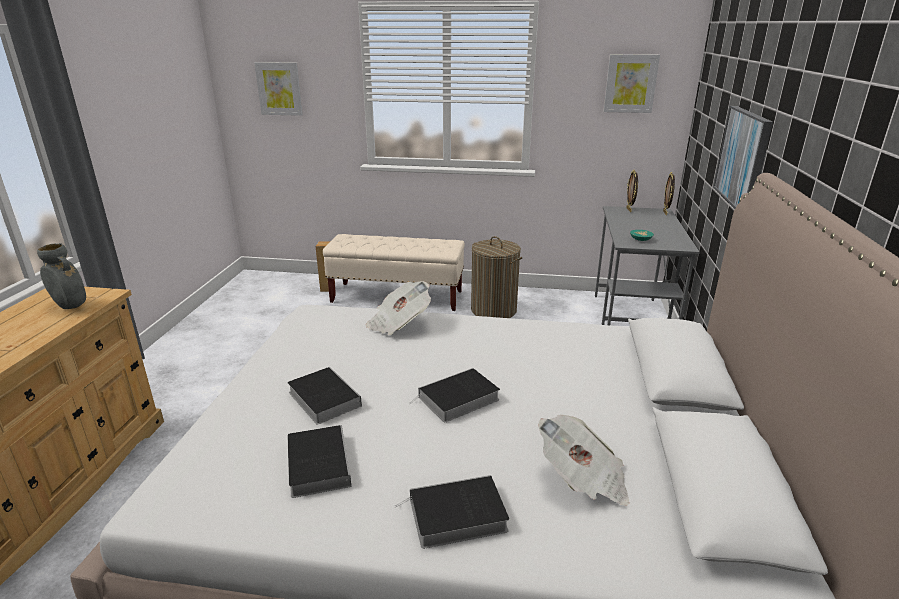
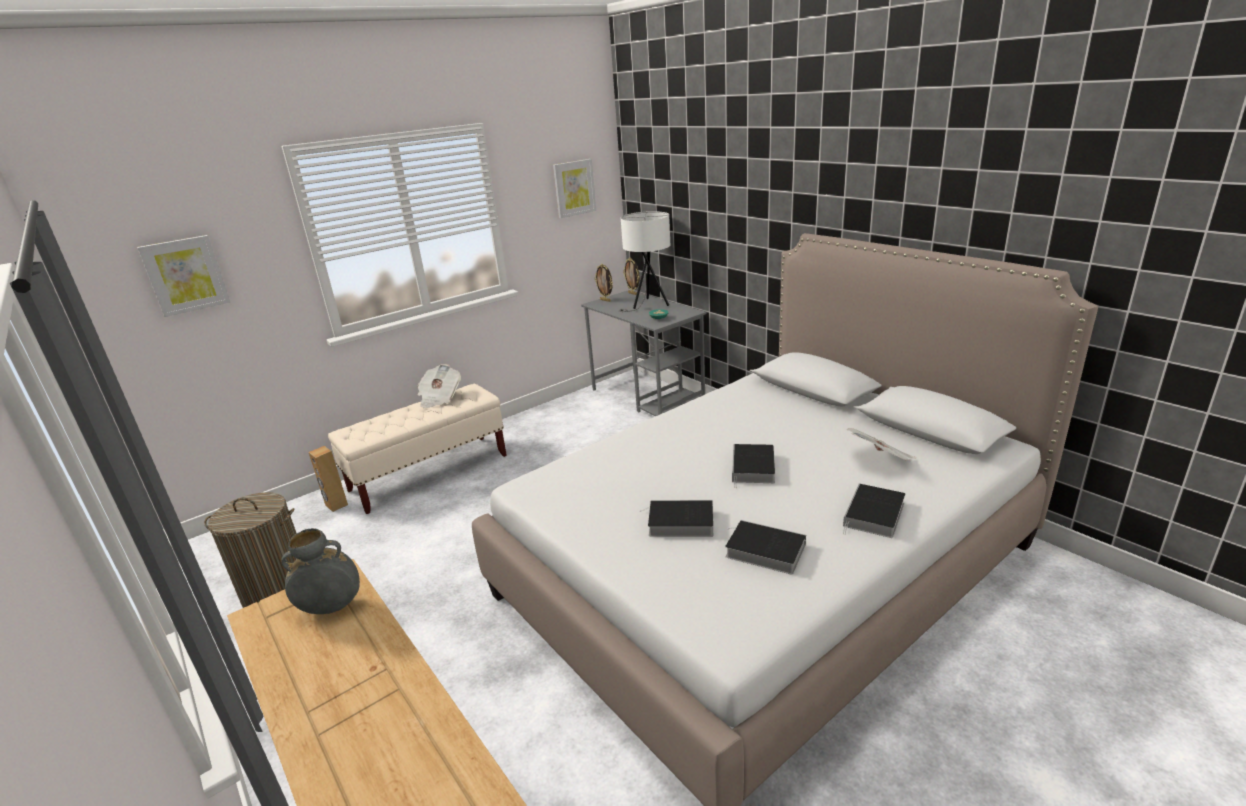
camera: 45 degrees left, 0 degrees up
(398, 323) = (615, 452): newspaper -> newspaper (439, 398)
(494, 310) = (537, 438): laundry basket -> laundry basket (277, 591)
(655, 226) = (647, 305): none -> white table lamp
(743, 158) = (738, 229): picture -> none

